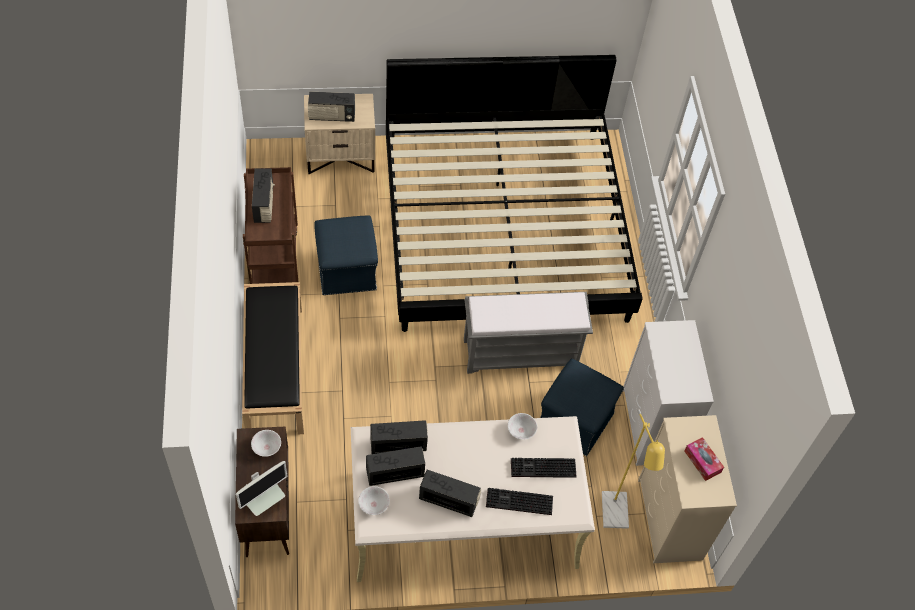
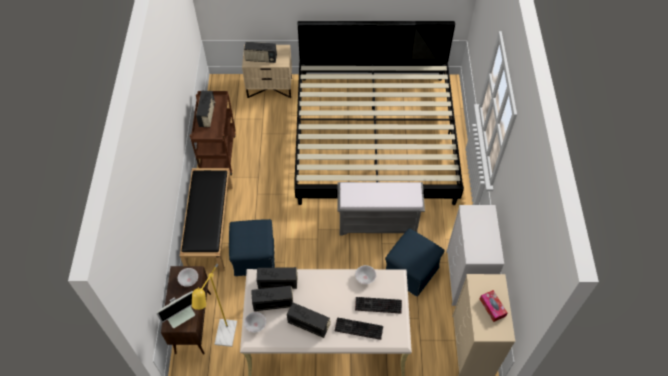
camera: 10 degrees right, 0 degrees up
(346, 270) = (265, 162): blue ottoman -> blue ottoman (254, 256)
(615, 517) = (434, 342): yellow floor lamp -> yellow floor lamp (225, 338)

